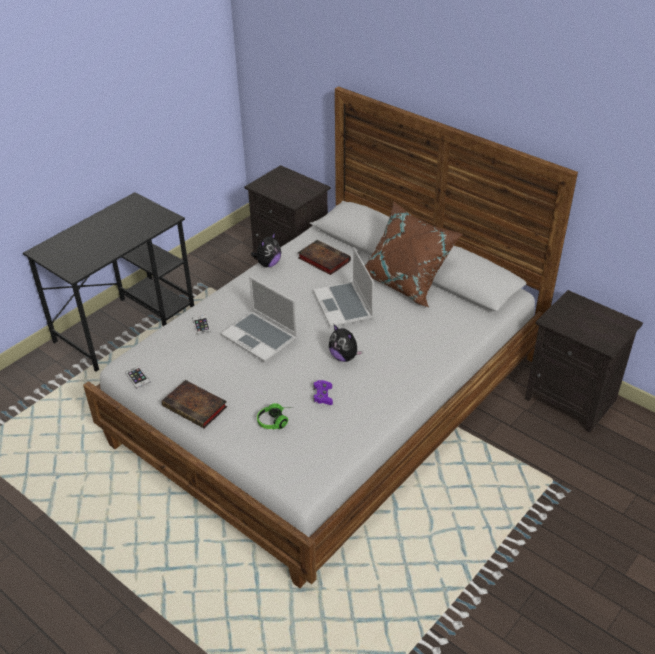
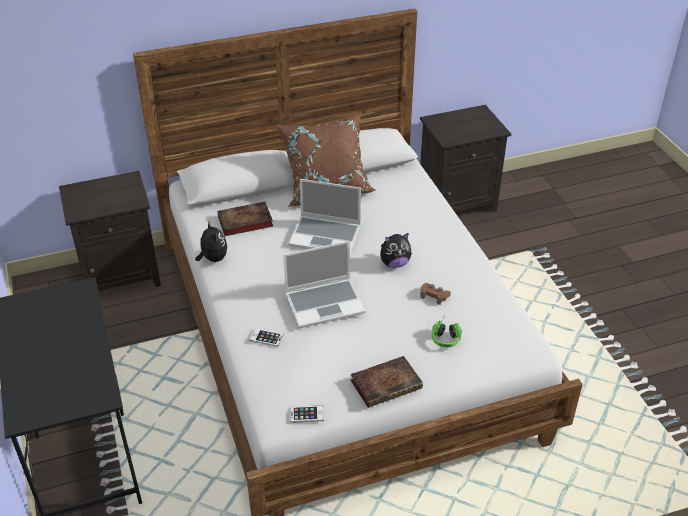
camera: 60 degrees left, 0 degrees up
(323, 395) = (434, 295): purple game controller -> brown game controller

